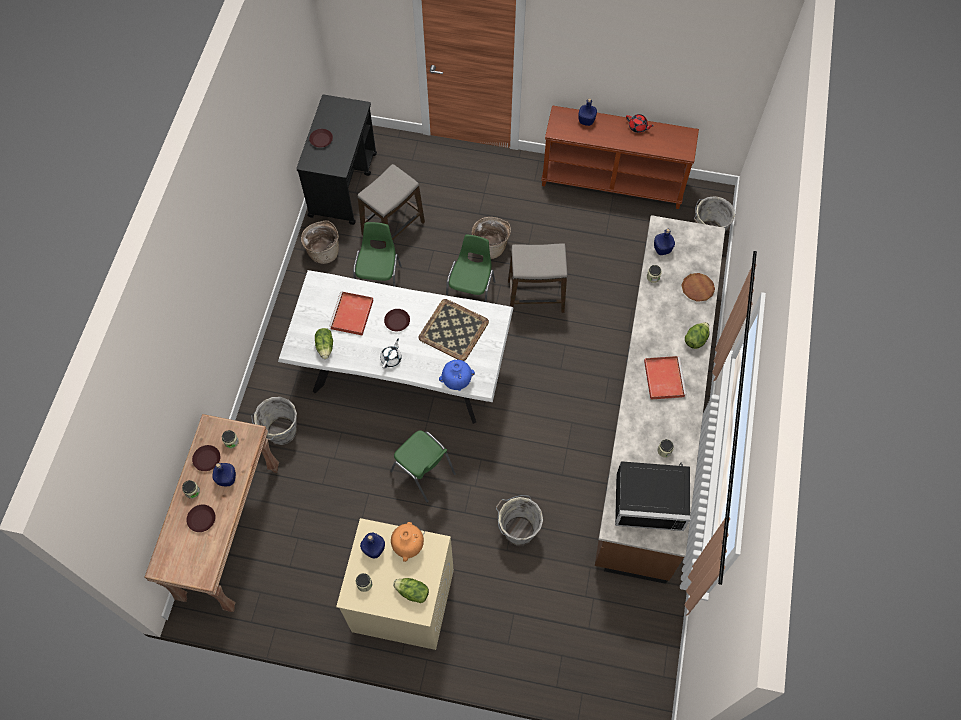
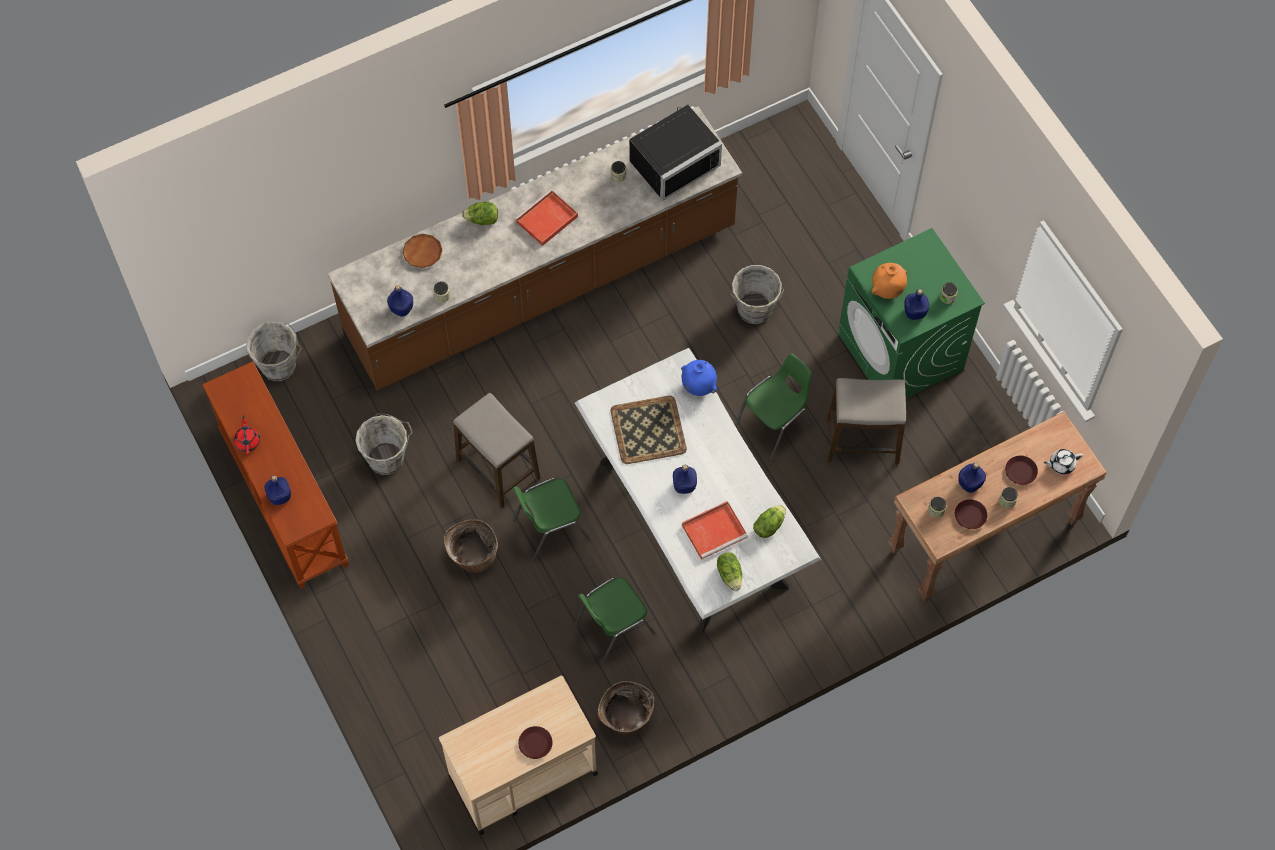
camera: 130 degrees left, 0 degrees up
(281, 433) = (855, 579): grey bucket -> grey bucket (388, 459)
(343, 184) = (522, 775): black cart -> beige cart
(391, 358) = (727, 459): white teapot -> white teapot (1061, 464)
(393, 228) = (535, 672): stool -> stool (862, 441)
(397, 321) = (684, 485): brown plate -> blue bottle
(402, 601) = (901, 352): beige washing machine -> green washing machine
(412, 592) = (920, 258): lettuce -> lettuce (730, 574)
(423, 473) = (775, 425): green chair -> green chair turned 45 degrees clockwise
(649, 497) = (671, 160): black microwave -> black microwave turned 90 degrees clockwise

